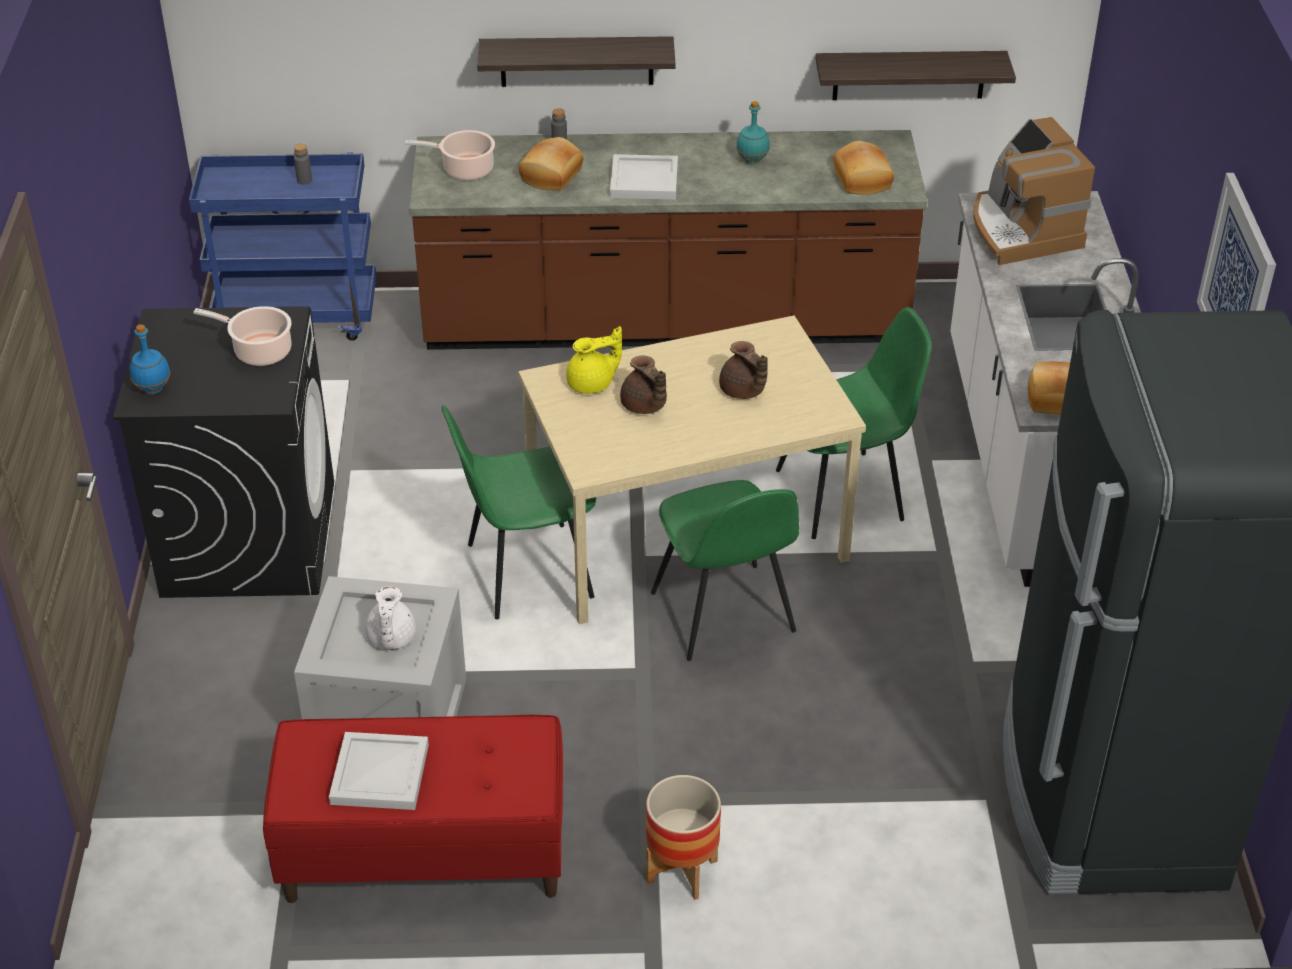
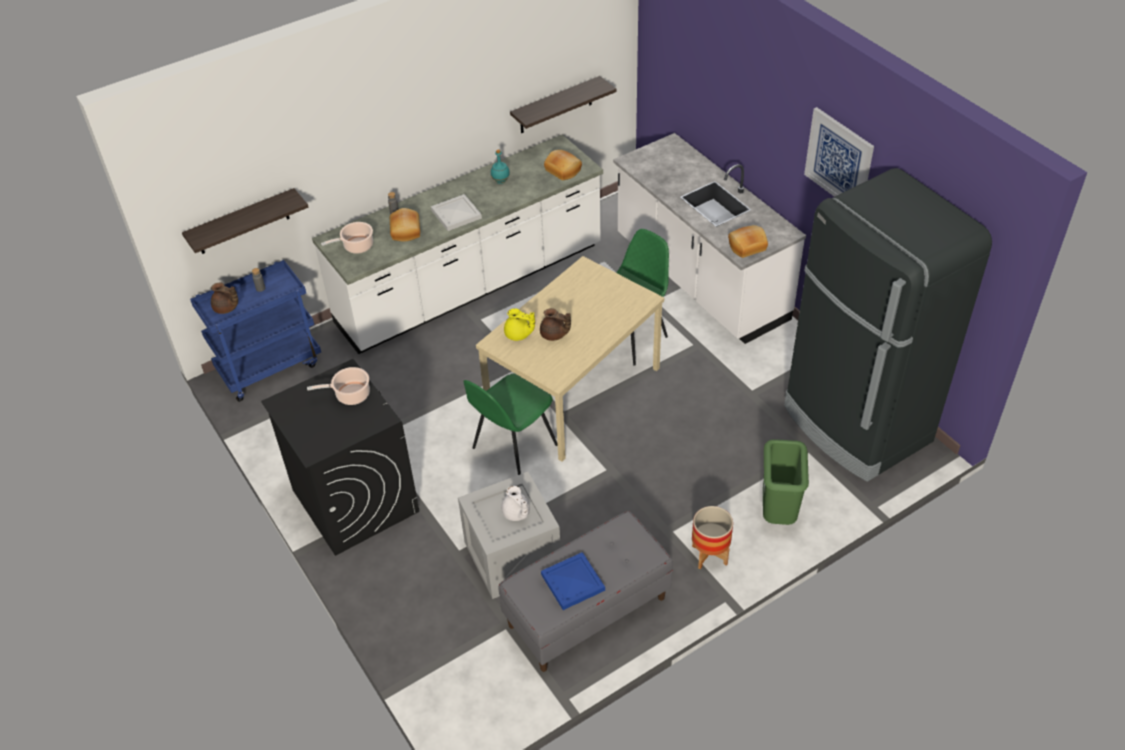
camera: 30 degrees left, 5 degrees up
(153, 389) = (313, 442): blue bottle -> none
(381, 775) = (574, 582): white tray -> blue tray
(423, 854) = (587, 612): red bench -> grey bench
(576, 61) = (389, 162): shelf -> shelf (242, 222)
(592, 384) = (518, 335): yellow teapot -> yellow teapot turned 75 degrees clockwise
(665, 324) = (471, 286): brown counter -> white counter
(724, 615) = (625, 423): green chair -> none
(743, 391) = (594, 306): brown teapot -> brown teapot (226, 308)
(850, 867) = (778, 513): none -> green trash can
(1021, 230) = (658, 167): coffee machine -> none

